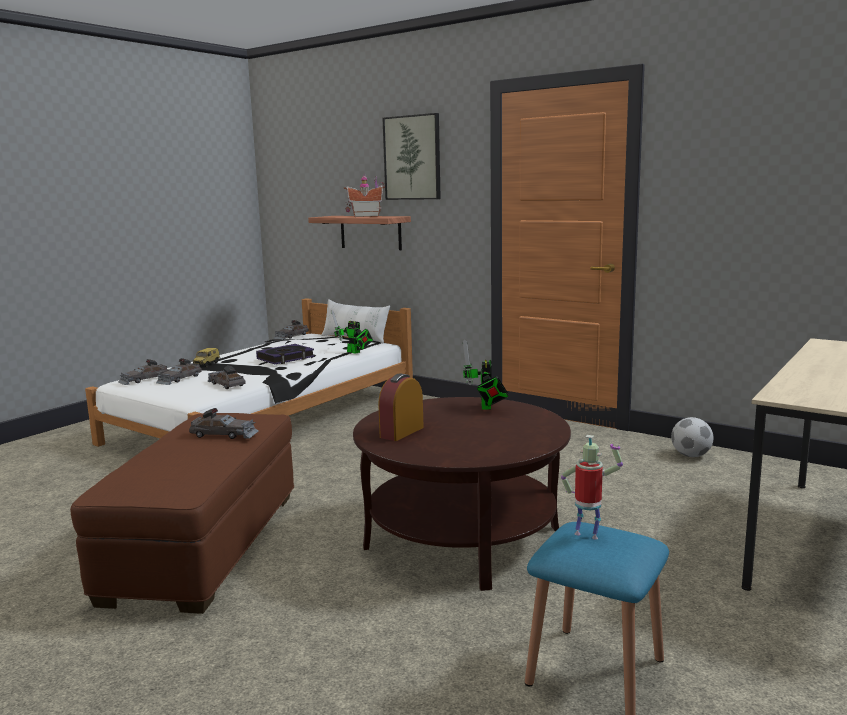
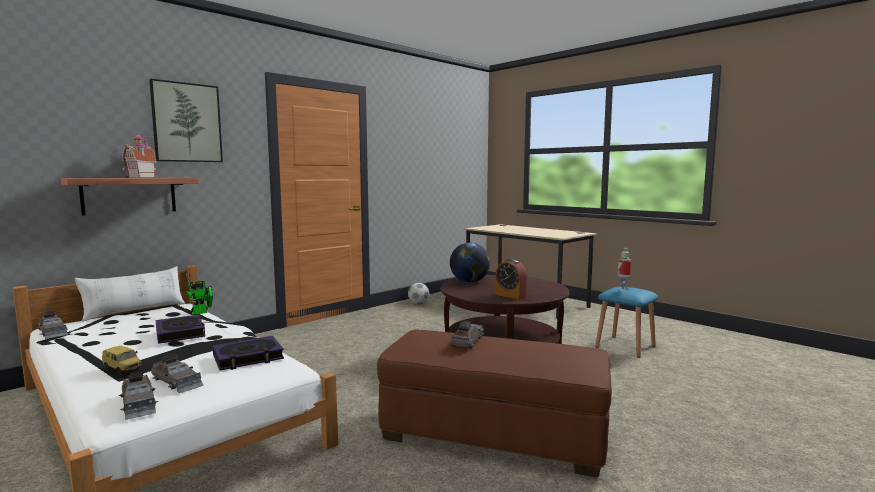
camera: 80 degrees left, 5 degrees down
(226, 384) = (248, 358): grey toy car -> book
(486, 407) = (469, 282): toy robot -> globe

